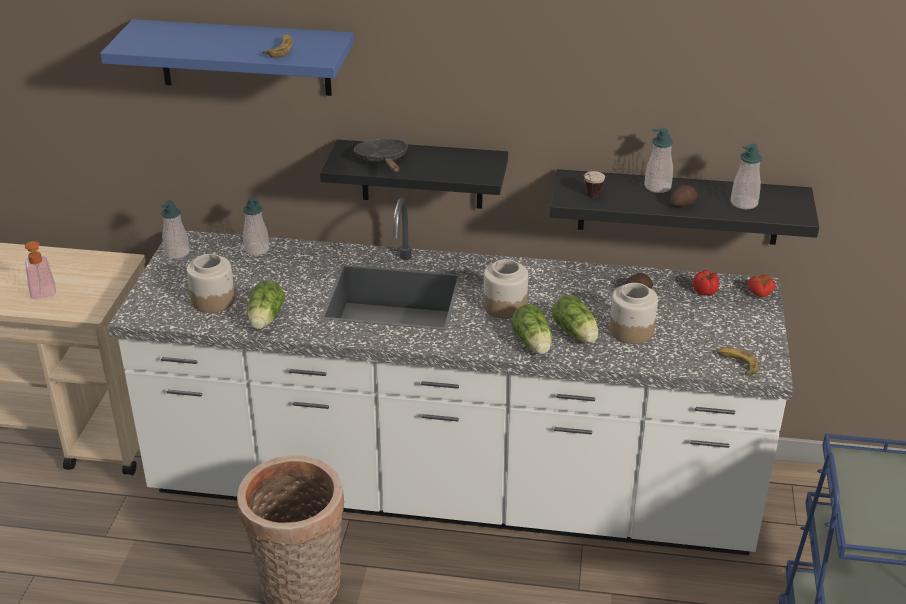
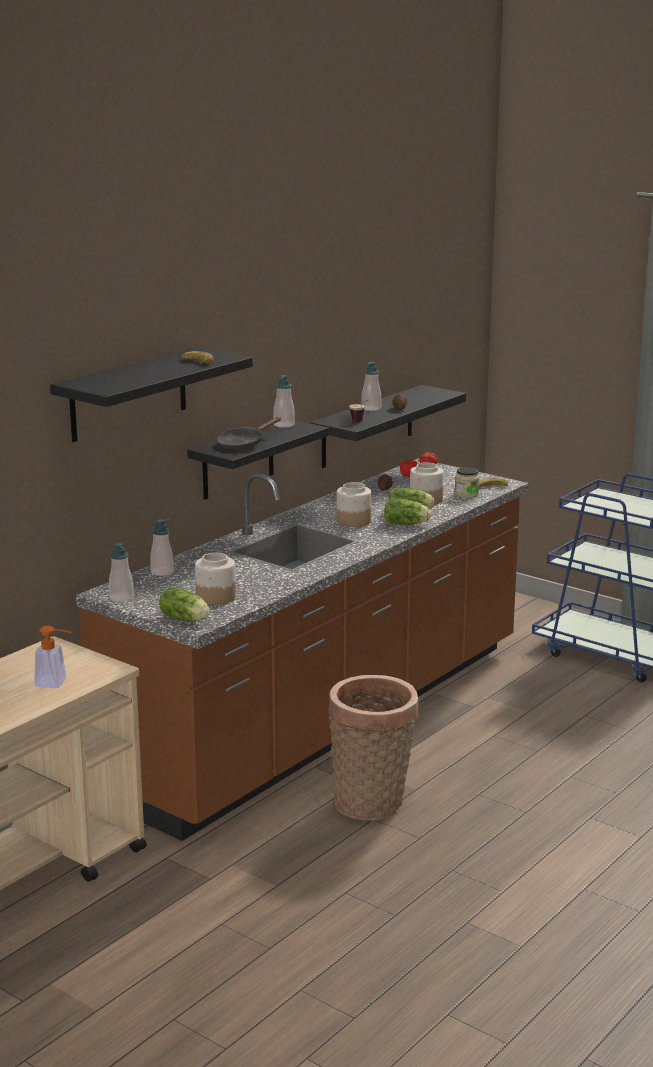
camera: 60 degrees left, 15 degrees down
(245, 57) = (129, 394): blue shelf -> black shelf
(265, 319) = (268, 586): lettuce -> lettuce (186, 619)
(383, 160) = (244, 444): black frying pan -> black frying pan turned 60 degrees counterclockwise
(453, 488) = (326, 719): white counter -> brown counter
(686, 353) = (466, 494): none -> jar
(744, 203) = (419, 398): soap dispenser -> soap dispenser (284, 425)

